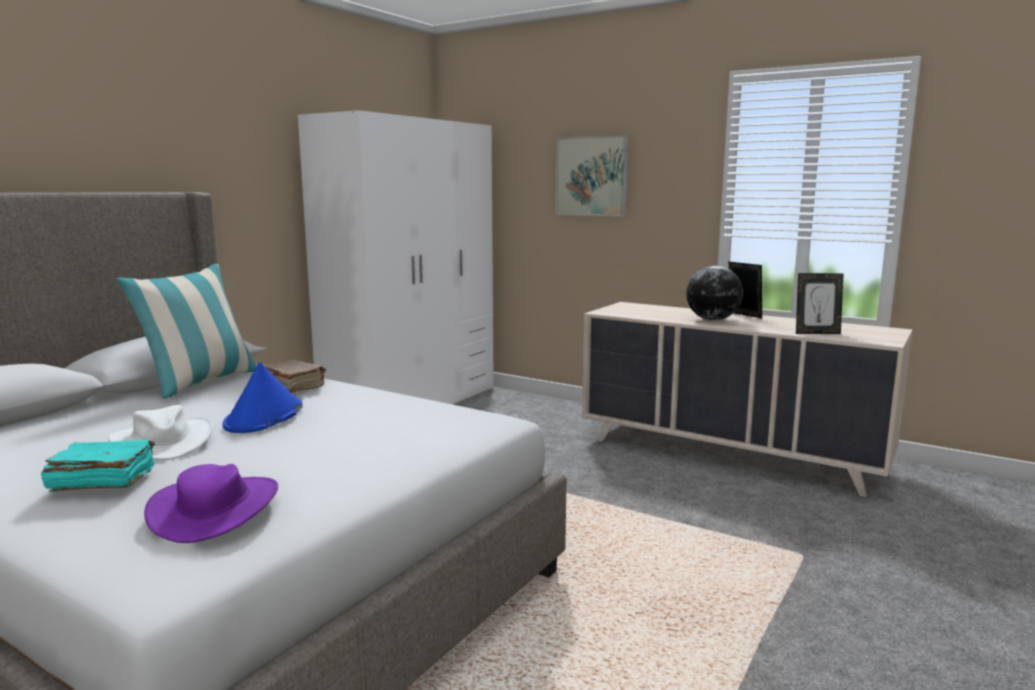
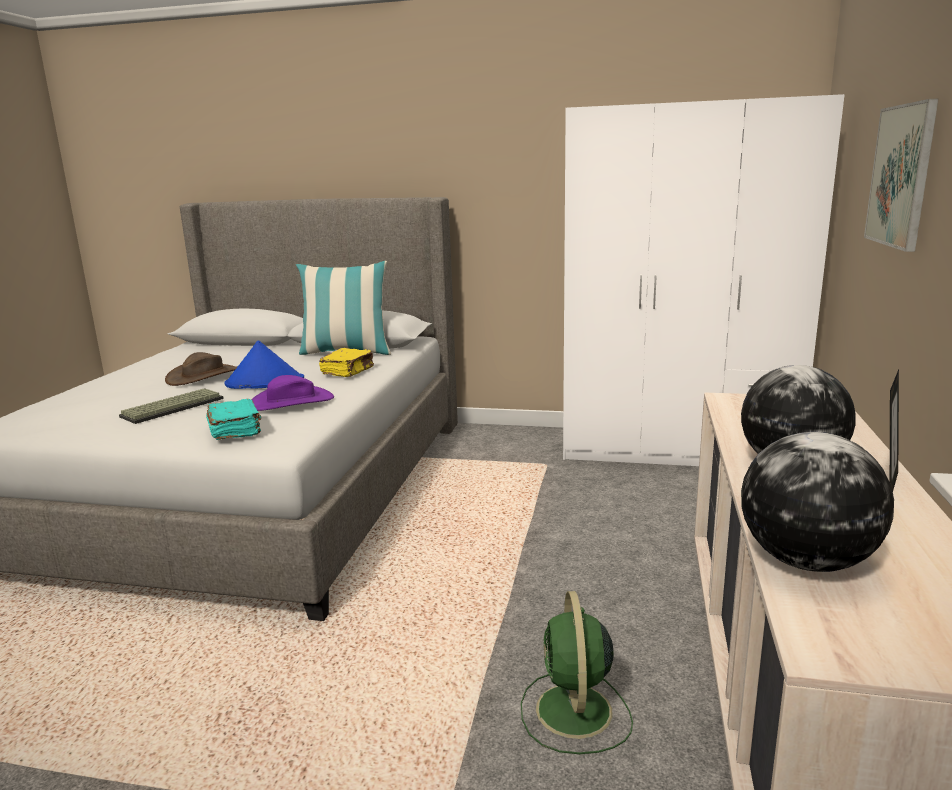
camera: 70 degrees right, 5 degrees up
(102, 481) = (131, 383): turquoise book -> turquoise book (236, 431)
(162, 442) = (203, 376): white hat -> brown hat
(216, 508) = (75, 412): purple hat -> purple hat (291, 402)
(286, 458) = (173, 407): none -> keyboard
(292, 387) = (348, 372): brown book -> yellow book
(710, 501) = (574, 713): none -> green fan
(816, 333) = (807, 561): picture frame -> globe

